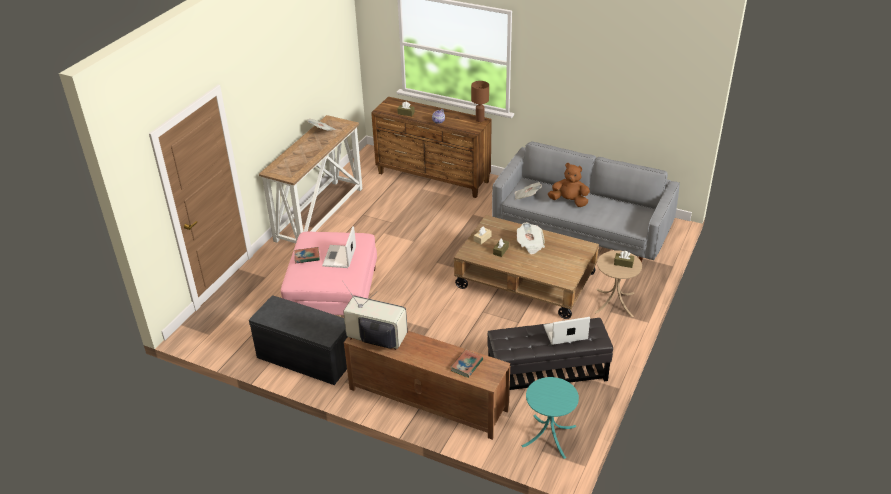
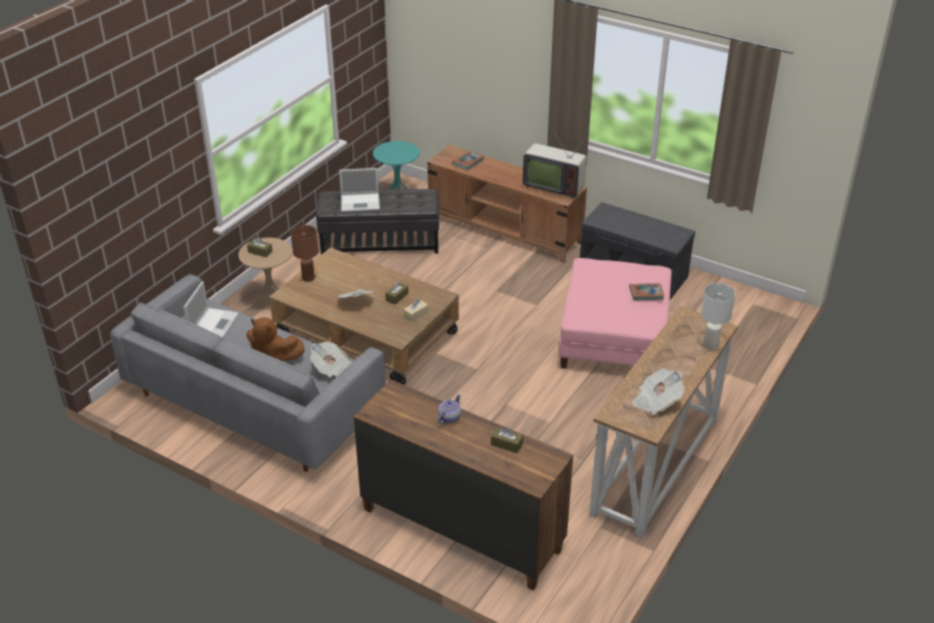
camera: 175 degrees left, 0 degrees up
(281, 161) = (710, 345): none -> white table lamp
(339, 257) = (604, 290): laptop -> laptop (214, 323)
(479, 119) = (375, 414): brown table lamp -> brown table lamp (308, 278)

